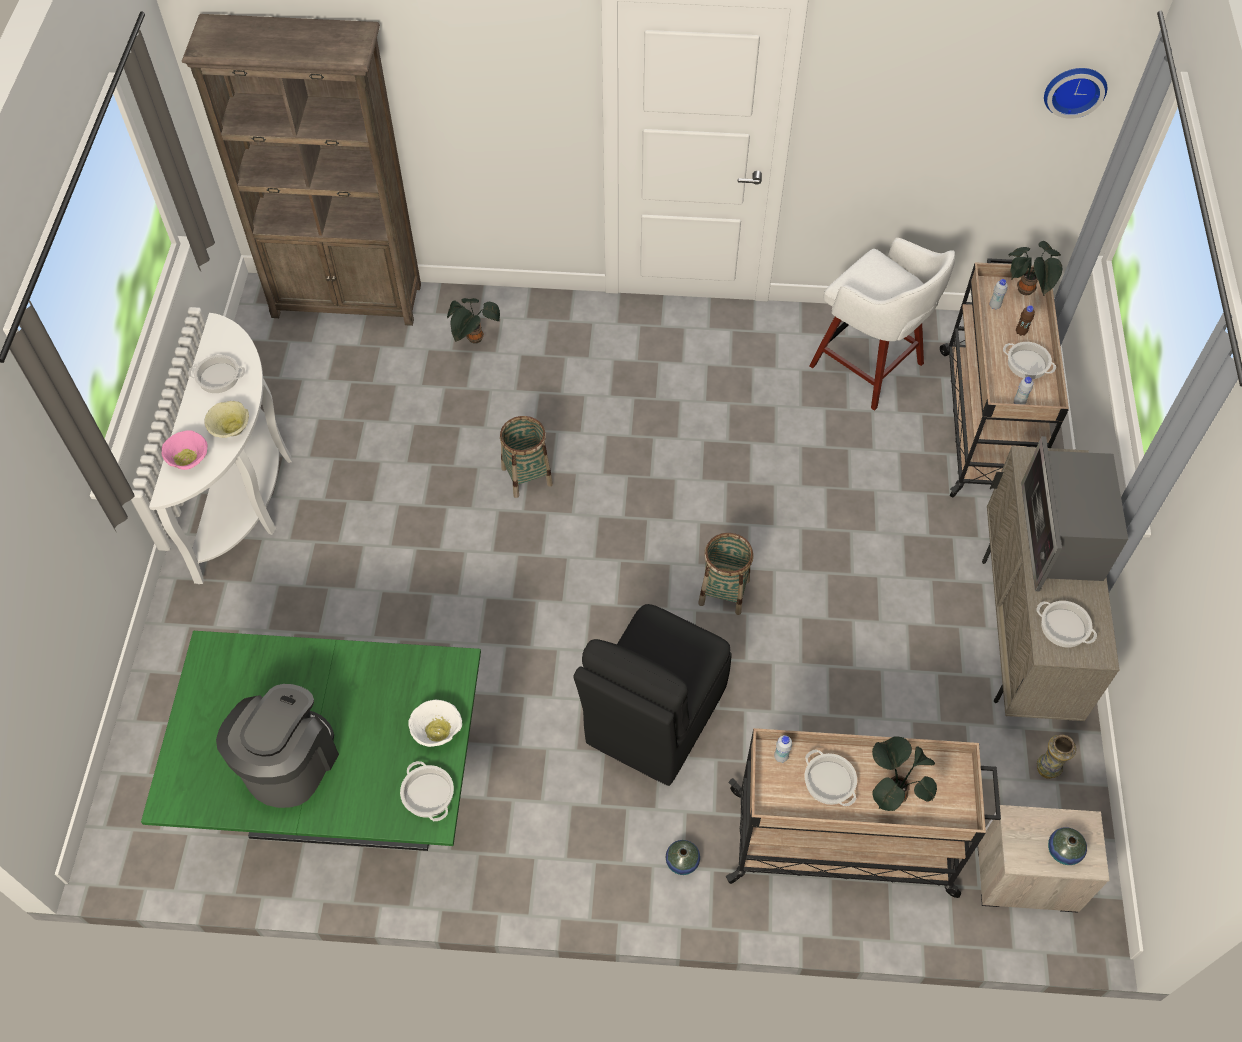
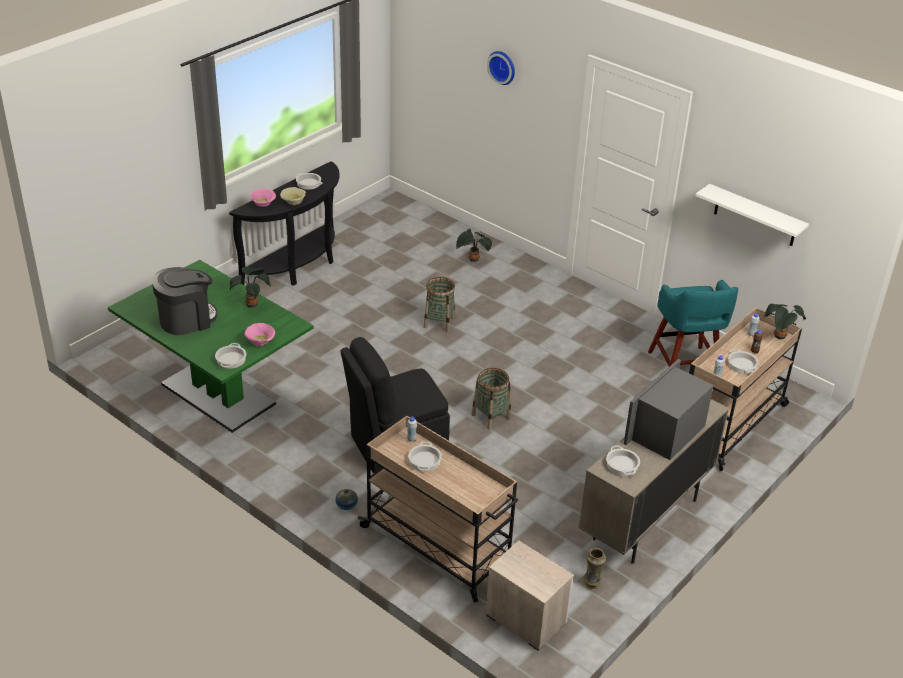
camera: 35 degrees right, 20 degrees down
(249, 494) = (298, 266): white console table -> black console table
(348, 301) = (425, 218): brown bookcase -> none
(438, 730) = (261, 342): white bowl -> pink bowl
(869, 367) = (684, 368): white stool -> turquoise stool
(892, 792) = (452, 482): potted plant -> potted plant (252, 304)
(930, 136) = (755, 216): none -> white shelf
(1063, 851) = (532, 577): vase -> none
(1074, 89) = (840, 208): wall clock -> wall clock (503, 67)

